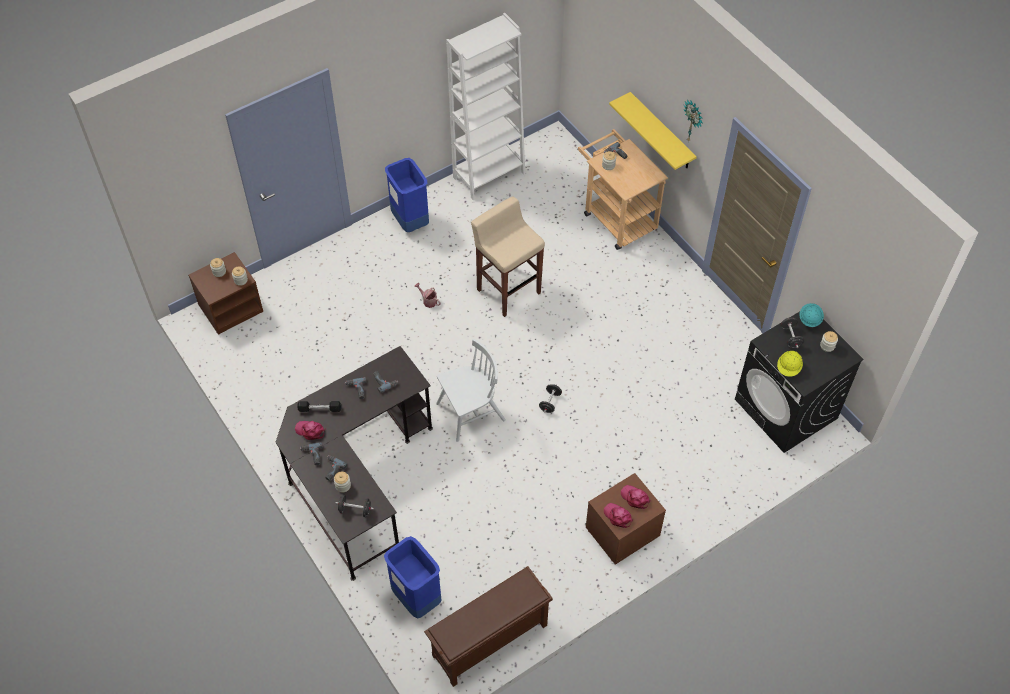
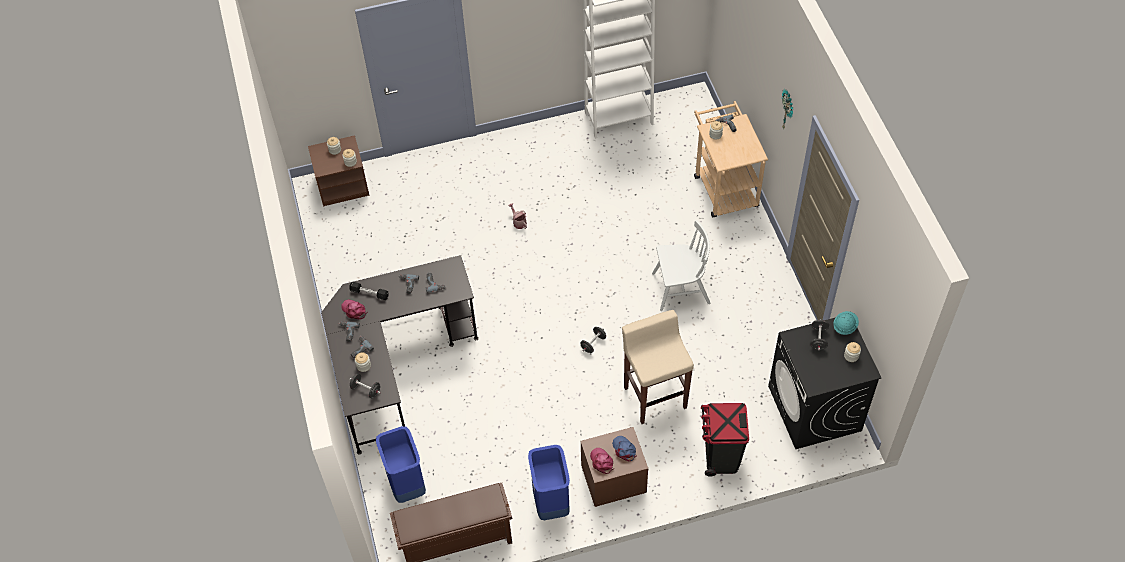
camera: 20 degrees right, 0 degrees up
(410, 222) = (529, 145): blue trash can -> blue trash can (550, 503)
(470, 412) = (517, 333): white chair -> white chair (680, 288)
(508, 290) = (595, 230): beige stool -> beige stool (655, 396)
(635, 498) = (624, 449): pink cap -> blue cap
(661, 132) = (768, 114): yellow shelf -> none
(716, 480) = (720, 457): none -> black trash can
(788, 368) = (804, 367): yellow hard hat -> none

